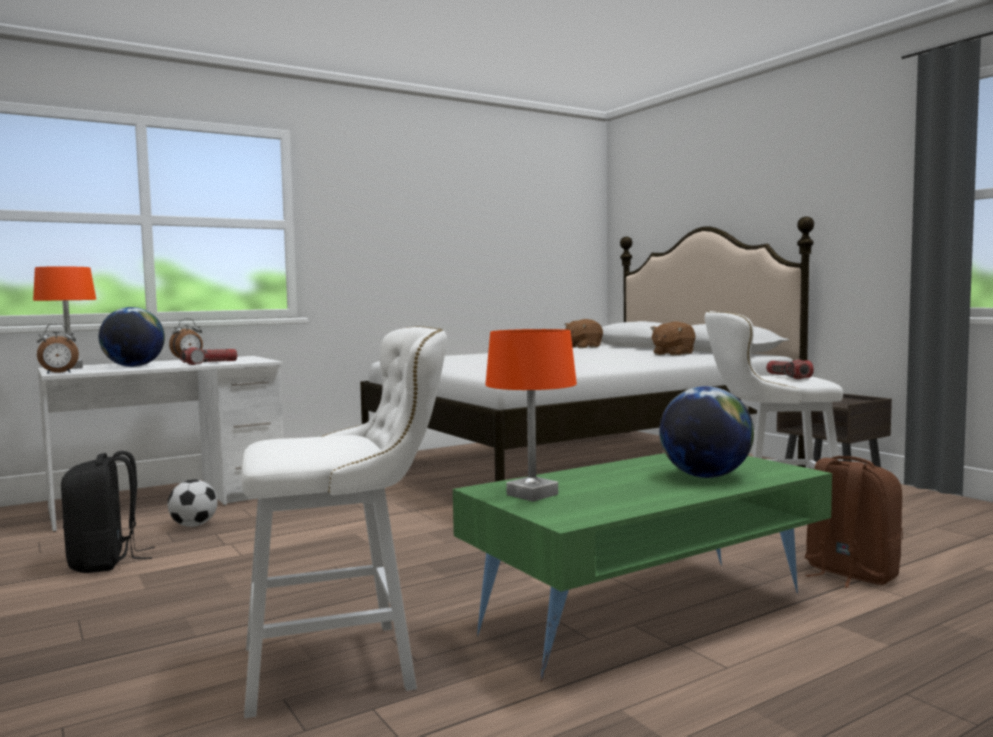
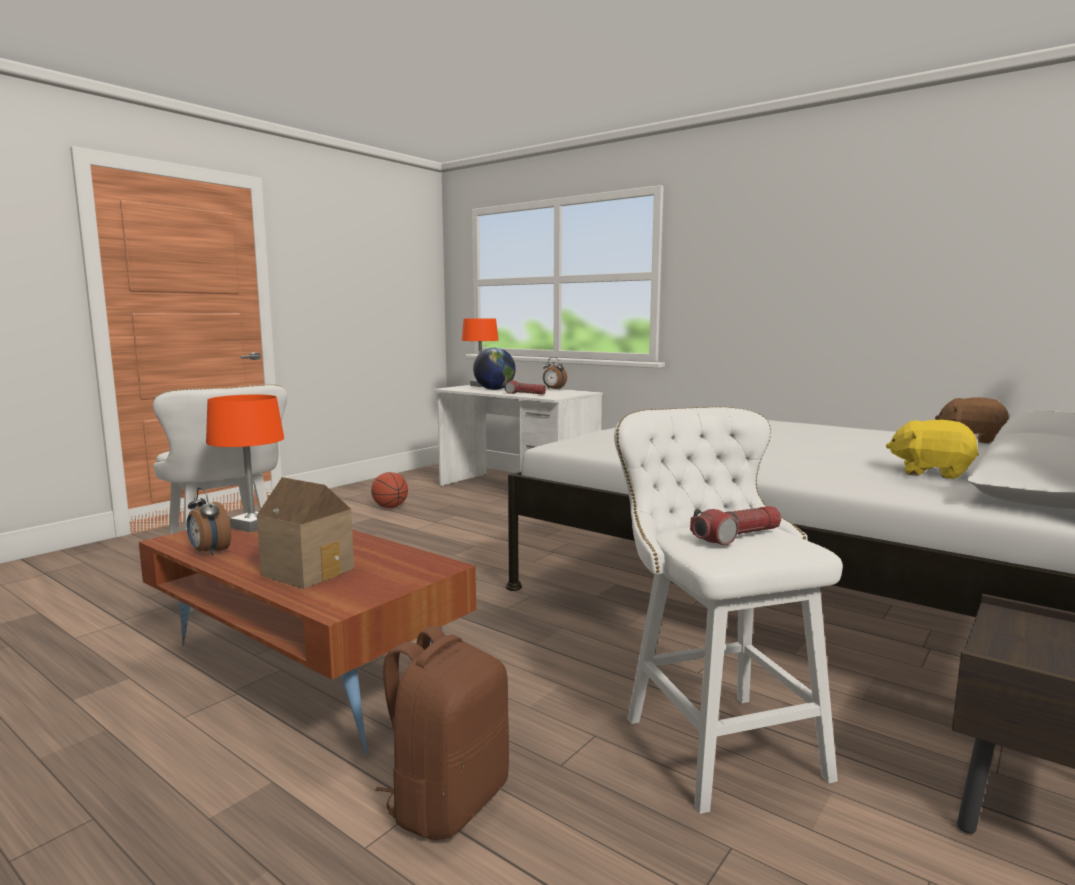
camera: 70 degrees right, 5 degrees up
(59, 373) = (447, 388): alarm clock -> alarm clock (209, 552)
(105, 562) = (390, 507): black backpack -> basketball
(193, 525) = (469, 507): football -> none
(647, 614) = (304, 674): green coffee table -> brown coffee table
(672, 354) = (931, 473): brown plush toy -> yellow plush toy
(705, 476) = (311, 571): globe -> toy house

